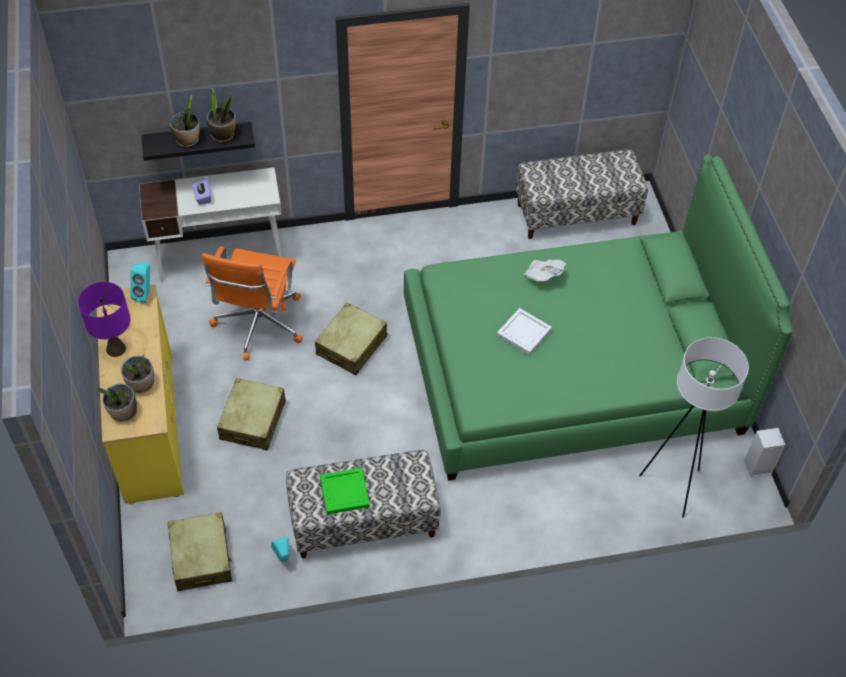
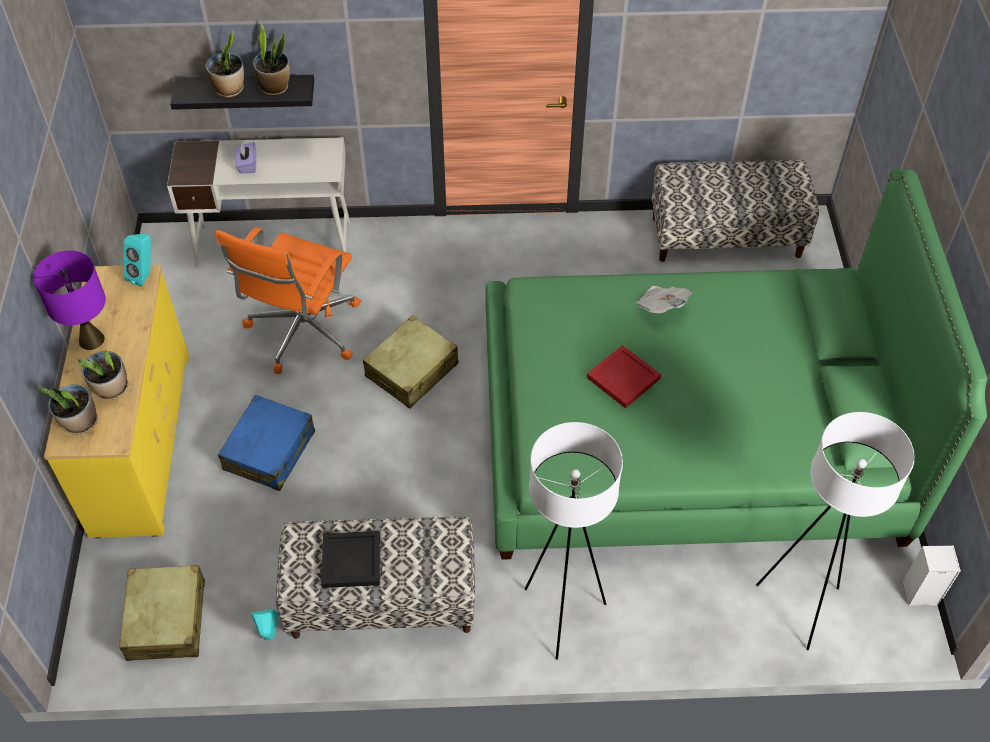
camera: 10 degrees right, 0 degrees up
(253, 420) = (270, 451): beige suitcase -> blue suitcase
(344, 493) = (350, 561): green tray -> black tray
(500, 516) = (561, 615): none -> white floor lamp
(525, 333) = (624, 378): white tray -> red tray

